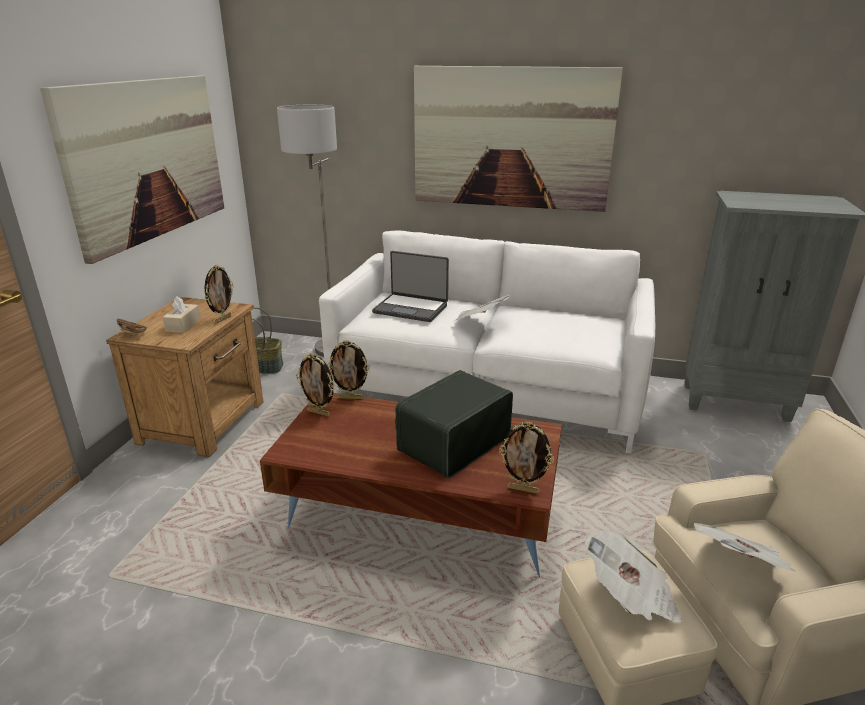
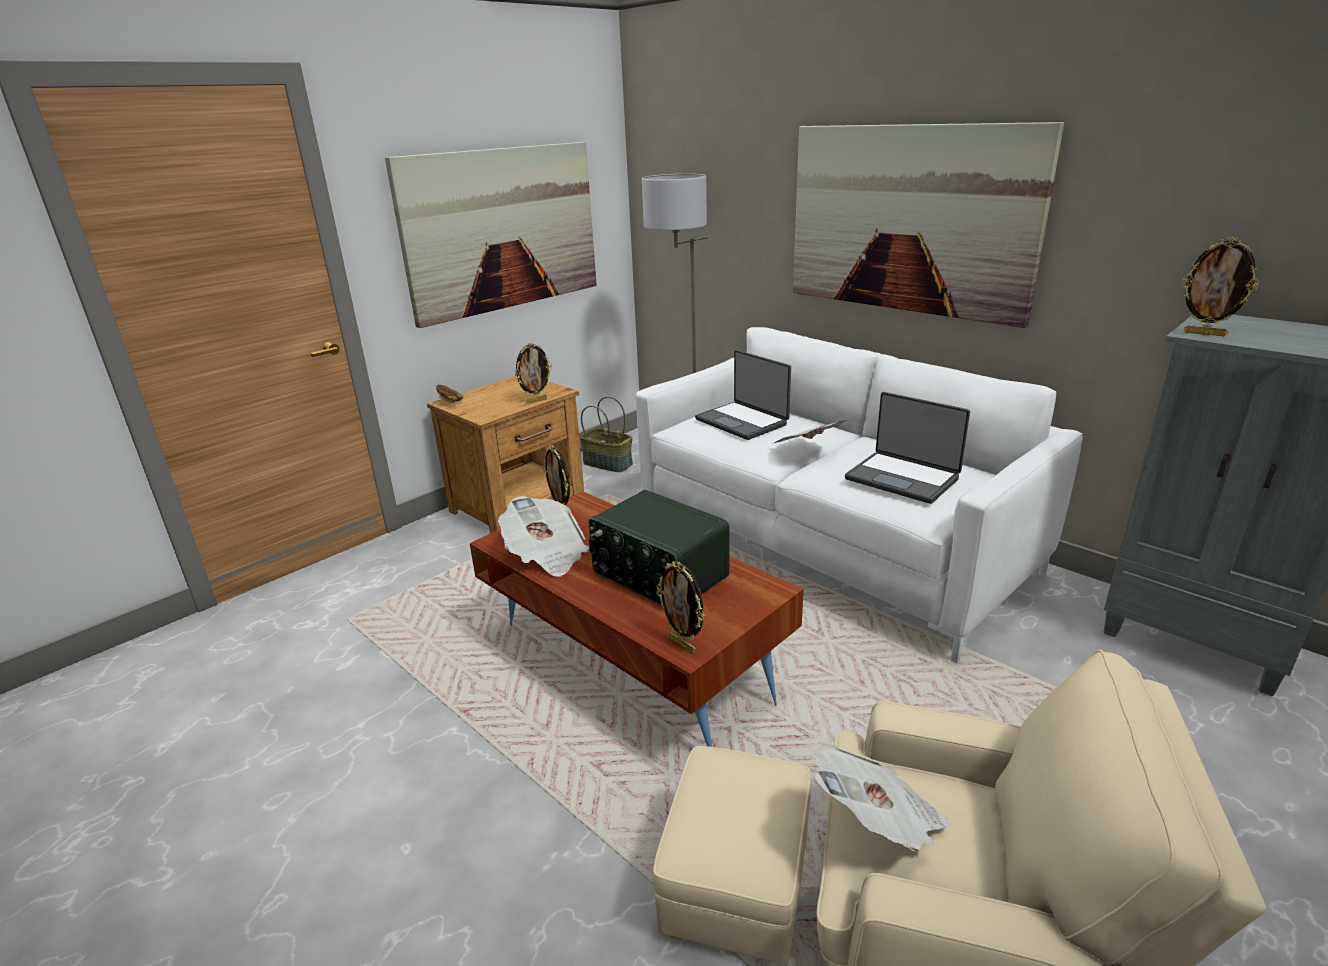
camera: 30 degrees right, 0 degrees up
(183, 325) = (498, 400): beige tissue box -> none
(350, 398) = (604, 504): picture frame -> picture frame (1205, 333)
(453, 443) = (658, 576): radio -> radio turned 120 degrees counterclockwise
(565, 329) = (903, 478): none -> laptop
(630, 596) = (725, 804): newspaper -> newspaper (546, 555)

